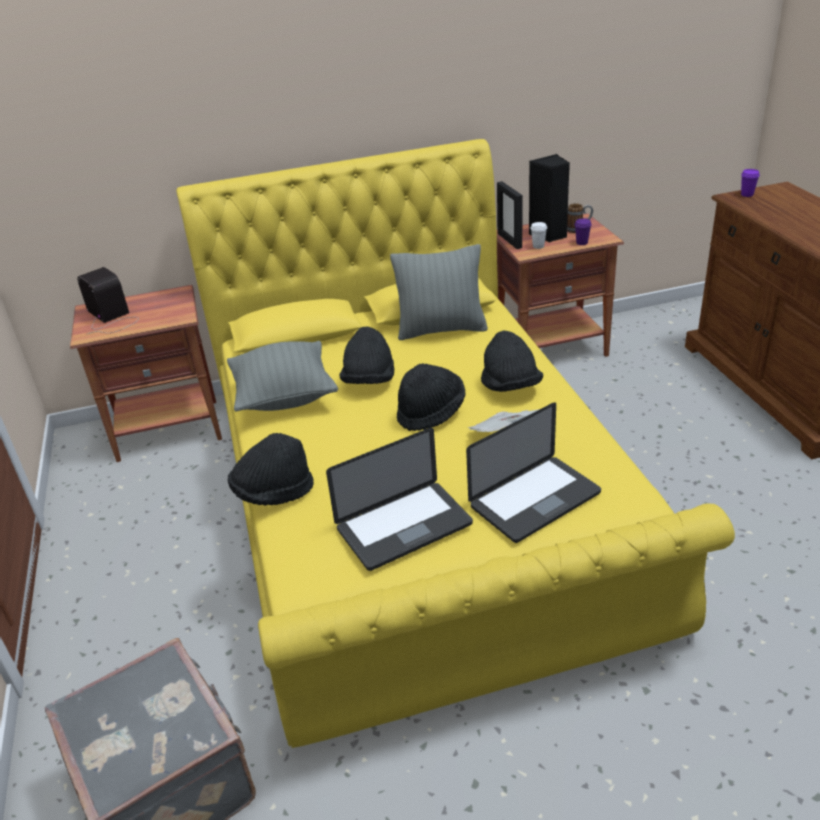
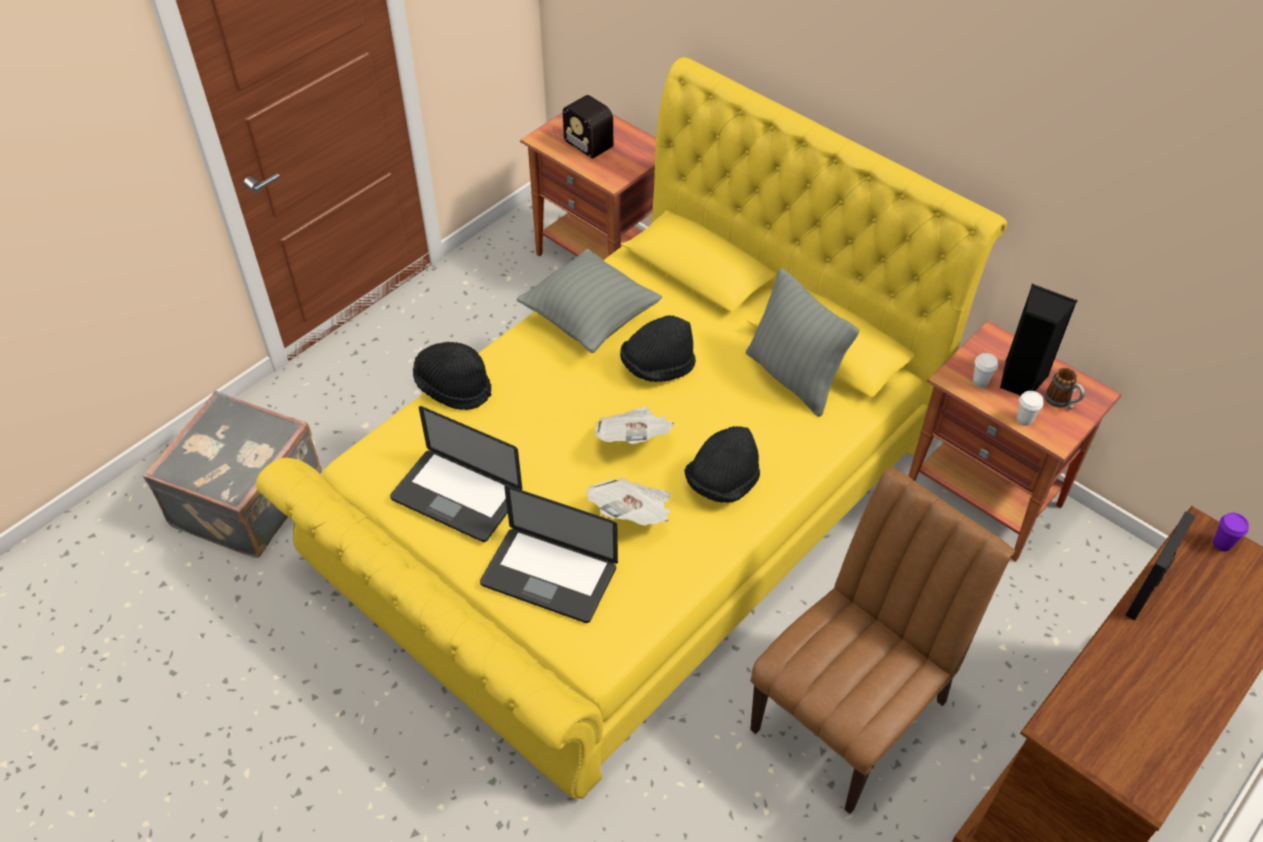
camera: 55 degrees right, 15 degrees up
(111, 318) = (580, 135): radio -> radio turned 120 degrees clockwise
(431, 413) = (633, 439): black hat -> newspaper
(510, 240) = (975, 349): picture frame -> picture frame (1146, 592)
(582, 243) = (1024, 419): purple cup -> white cup
(689, 464) = (849, 718): none -> brown chair

